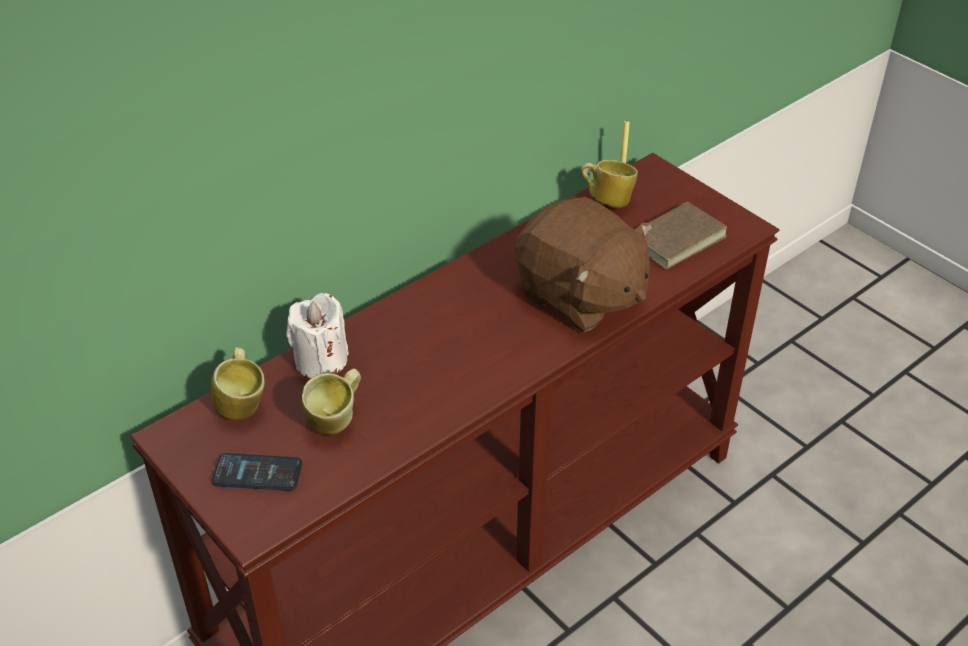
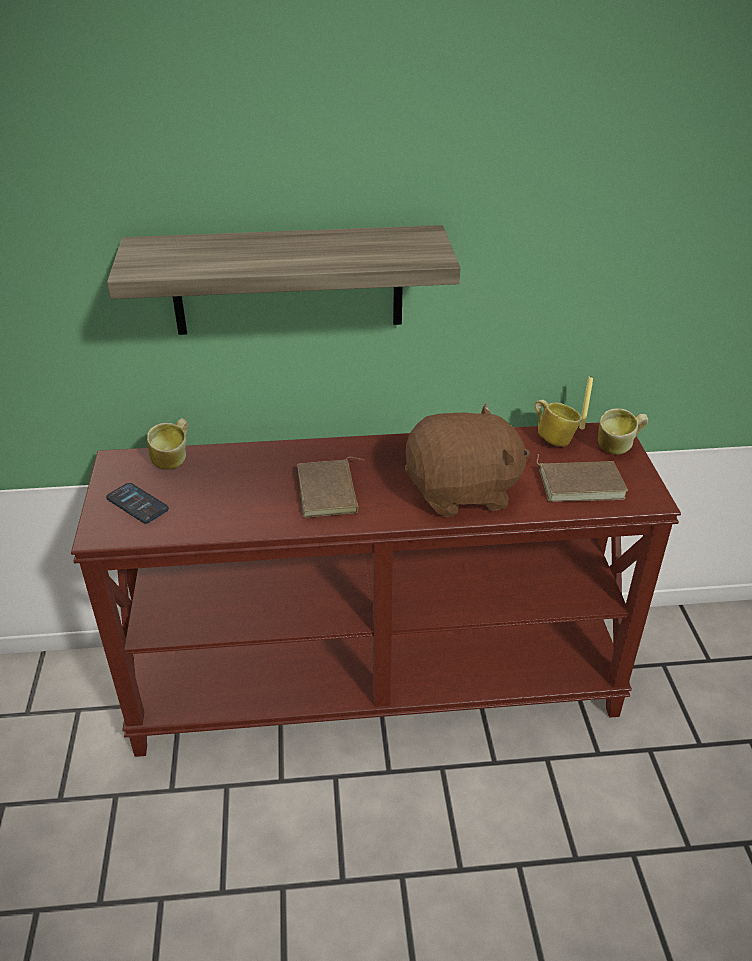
camera: 35 degrees right, 5 degrees down
(321, 360) = (246, 457): white candle -> none
(327, 131) = (288, 281): none -> shelf
(336, 421) = (215, 496): mug -> mug (618, 448)
(453, 357) = (330, 492): none -> brown book
(580, 296) = (462, 492): brown plush toy -> brown plush toy turned 90 degrees counterclockwise

